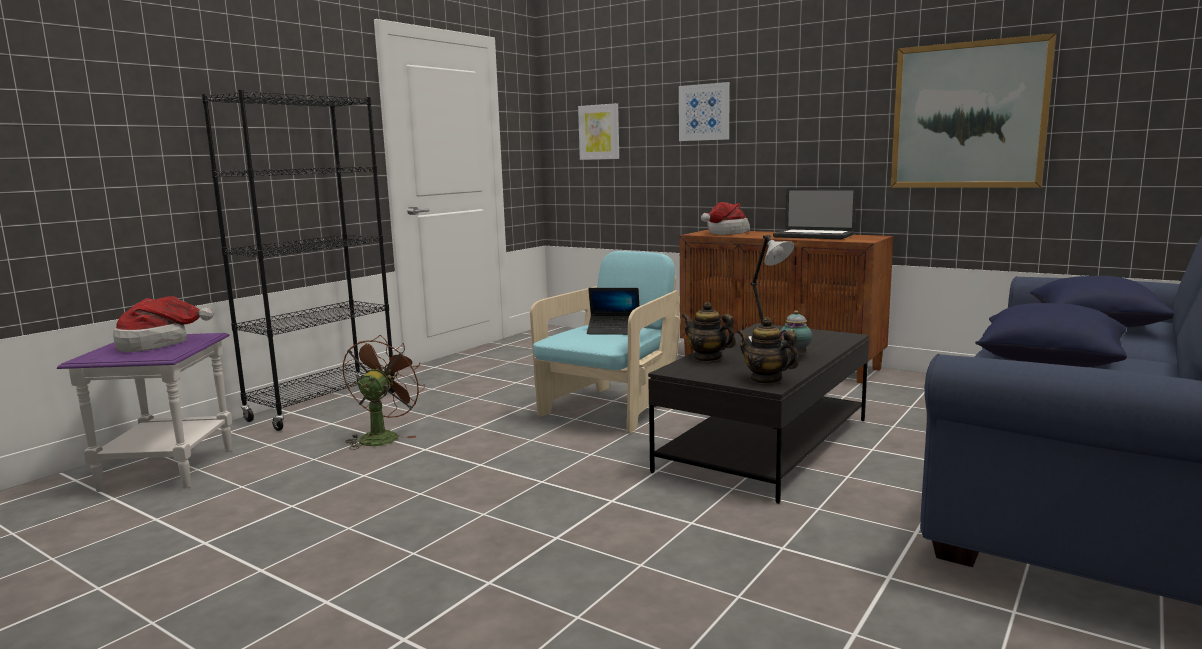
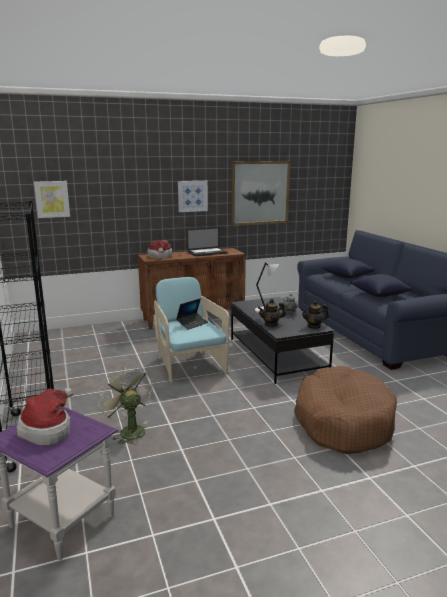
camera: 55 degrees left, 5 degrees up
(382, 436) = (128, 430): brown fan -> green fan
(592, 563) = (343, 421): none -> brown dog bed
(704, 112) = (130, 188): picture -> picture (192, 196)

